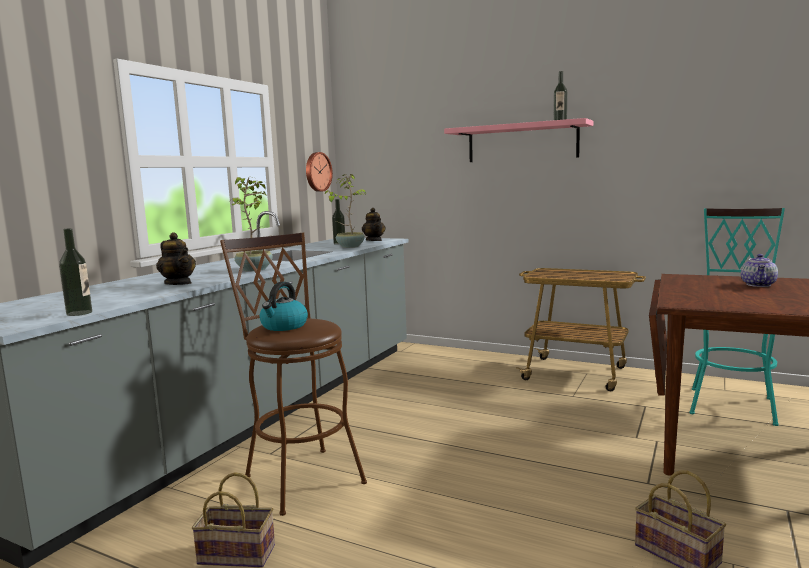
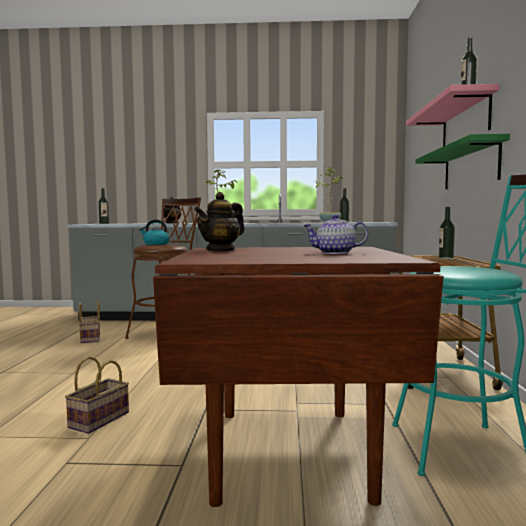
camera: 65 degrees right, 5 degrees down
(317, 172) = (376, 170): wall clock -> none
(374, 240) = (371, 222): teapot -> teapot (221, 250)
(538, 185) = (470, 166): none -> green shelf
(555, 271) = (446, 258): none -> bottle

